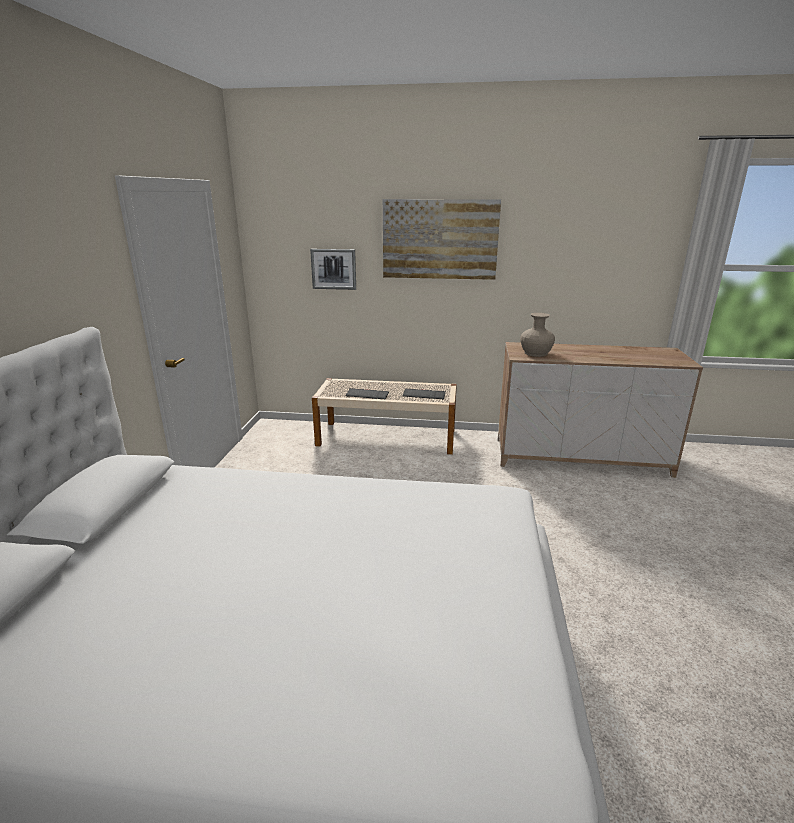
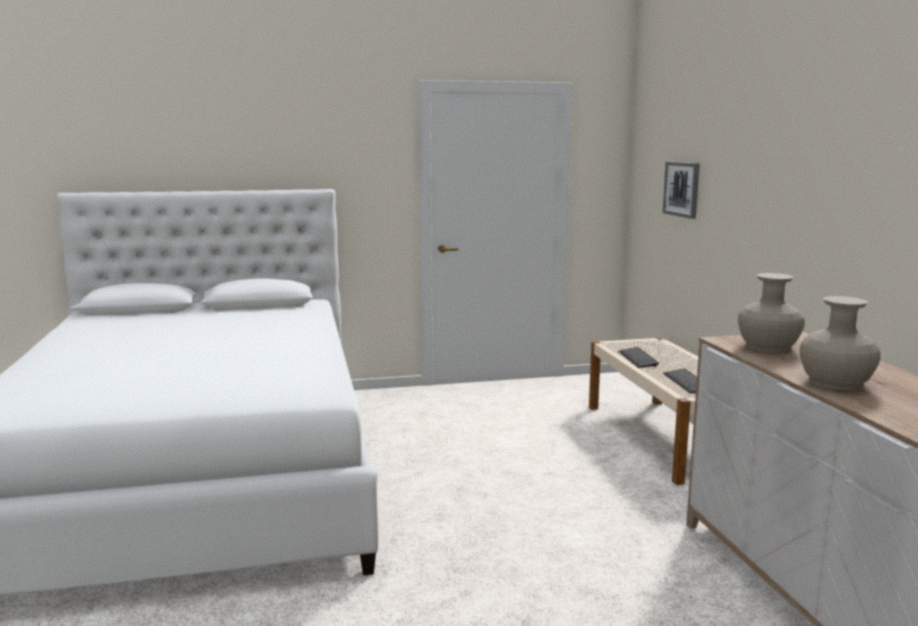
camera: 70 degrees right, 10 degrees down
(439, 239) = (773, 150): picture -> none
(601, 357) = (835, 382): none -> beige vase

